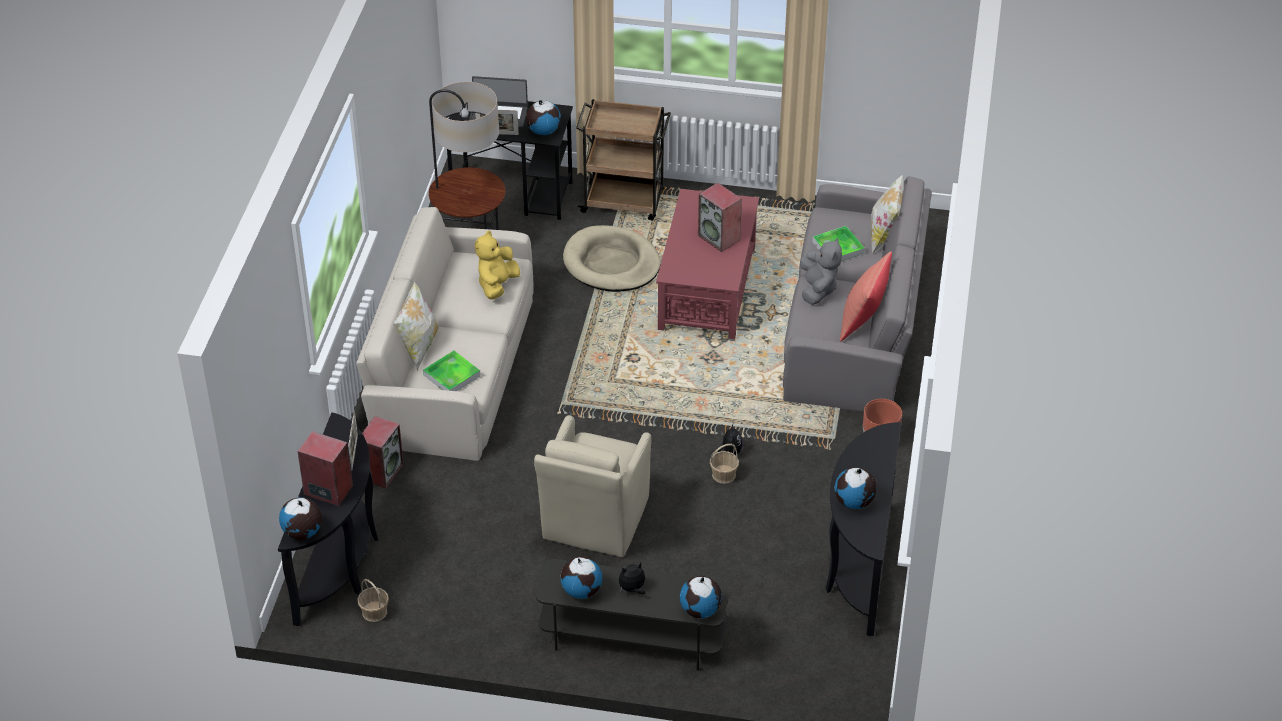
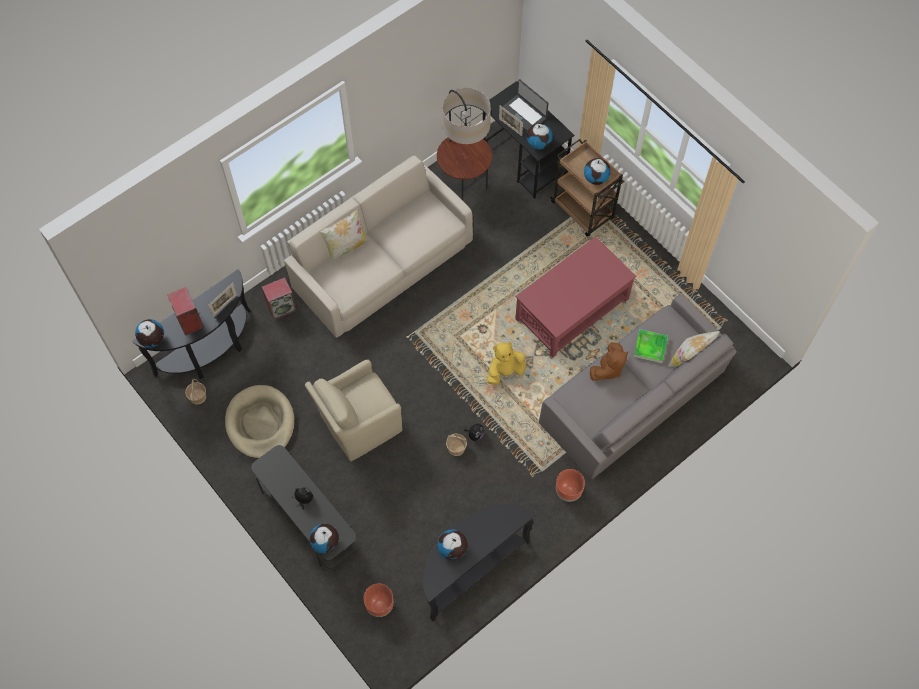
camera: 40 degrees right, 20 degrees up
(452, 375) = (345, 280): tray -> none
(497, 285) = (427, 233): yellow plush toy -> yellow plush toy (505, 371)
(581, 590) = (277, 479): globe -> globe (596, 178)
(611, 263) = (534, 251): beige dog bed -> beige dog bed (260, 423)
(719, 238) = (582, 290): speaker -> none
(802, 661) = (379, 605): none -> brown planter
(818, 289) = (607, 369): grey plush toy -> brown plush toy
(863, 320) = (613, 412): red pillow -> none

